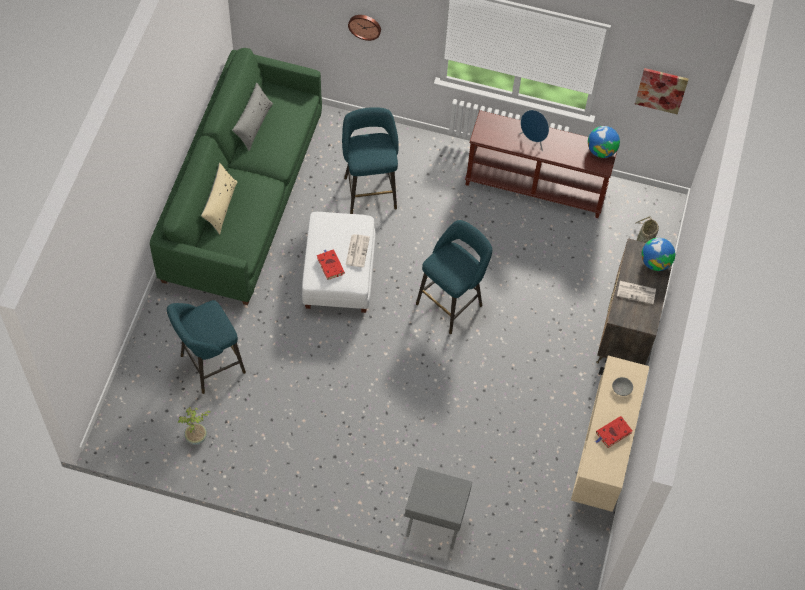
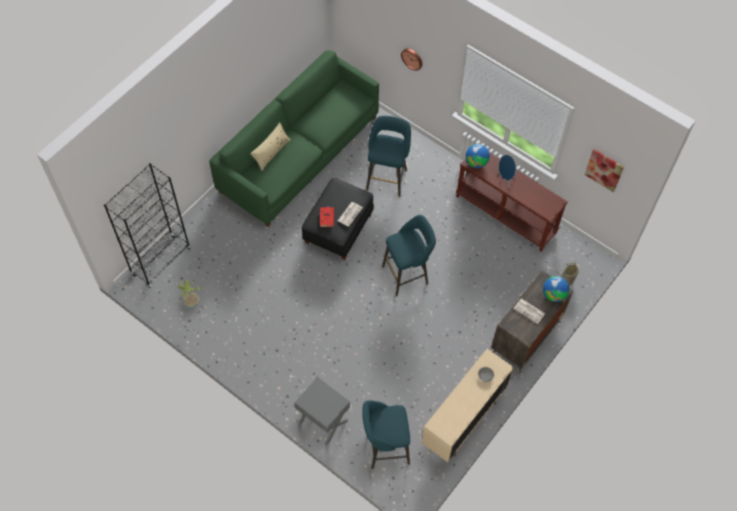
camera: 25 degrees right, 0 degrees up
(129, 399) = (161, 261): none -> black bookcase
(209, 366) = (223, 258): turquoise stool -> turquoise stool (384, 448)
(253, 125) = (320, 105): grey pillow -> none
(339, 276) = (338, 229): white ottoman -> black ottoman
(601, 151) = (552, 202): globe -> globe (476, 162)
(613, 433) = (463, 405): red book -> none

